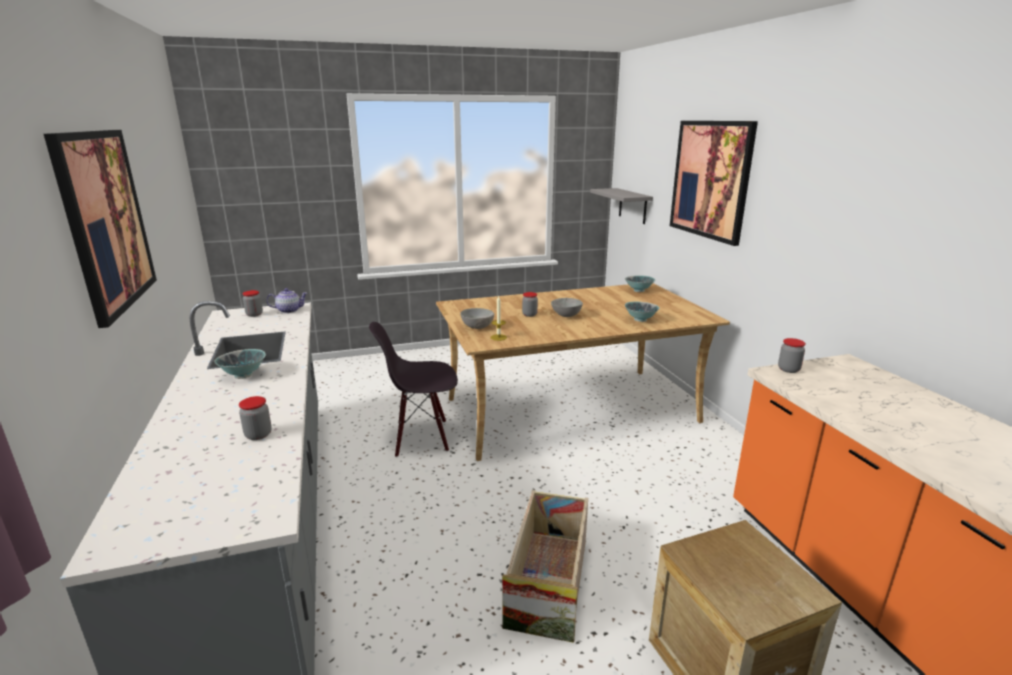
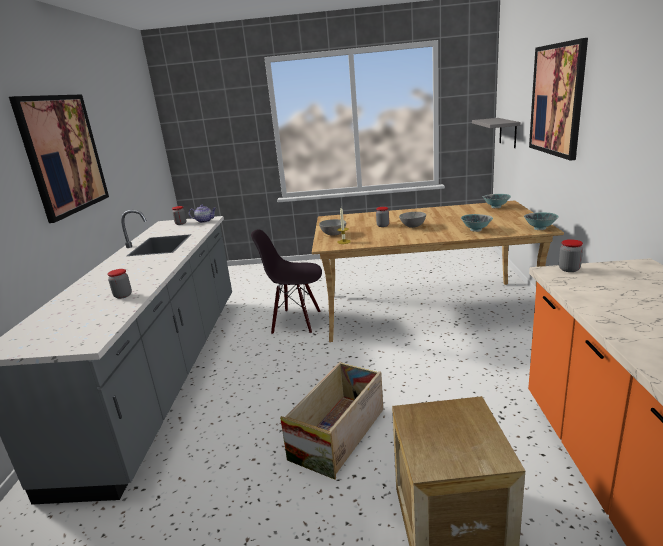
camera: 20 degrees right, 0 degrees up
(244, 375) = (143, 260): bowl -> bowl (540, 229)

